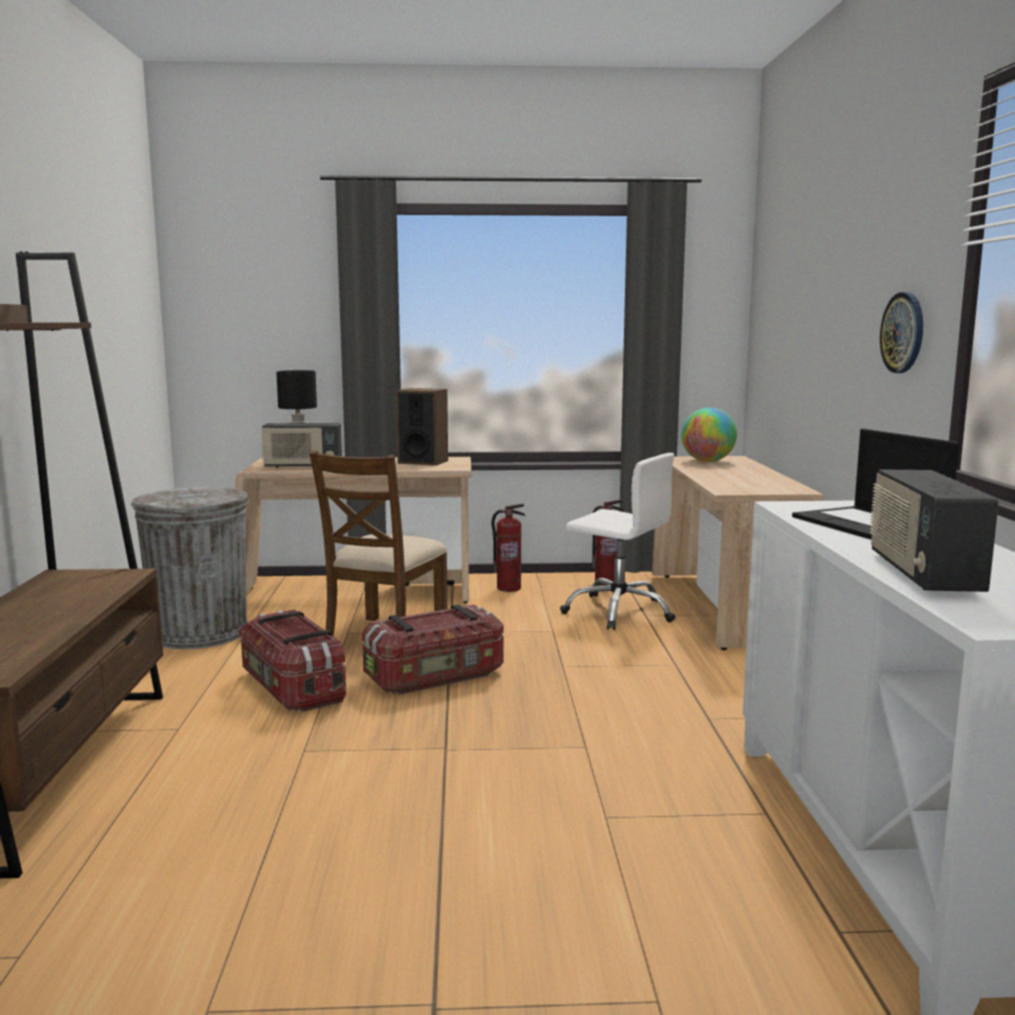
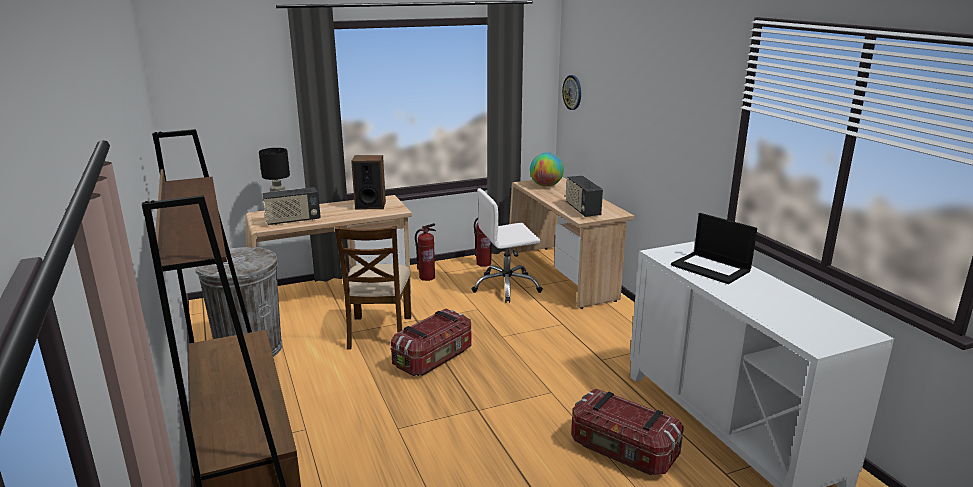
camera: 20 degrees left, 10 degrees up
(292, 688) = (352, 383): storage box -> storage box (623, 451)
(619, 611) = (506, 287): white office chair -> white office chair turned 150 degrees clockwise
(903, 332) = (694, 138): wall clock -> wall clock (572, 92)
(921, 574) = (764, 310): radio -> radio (582, 210)

